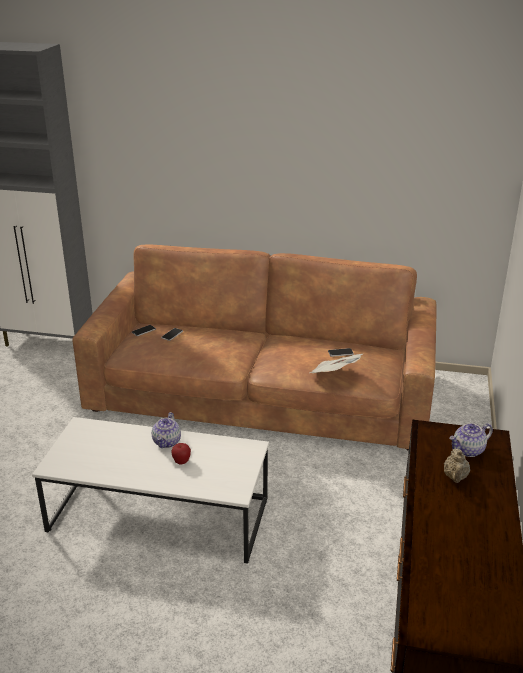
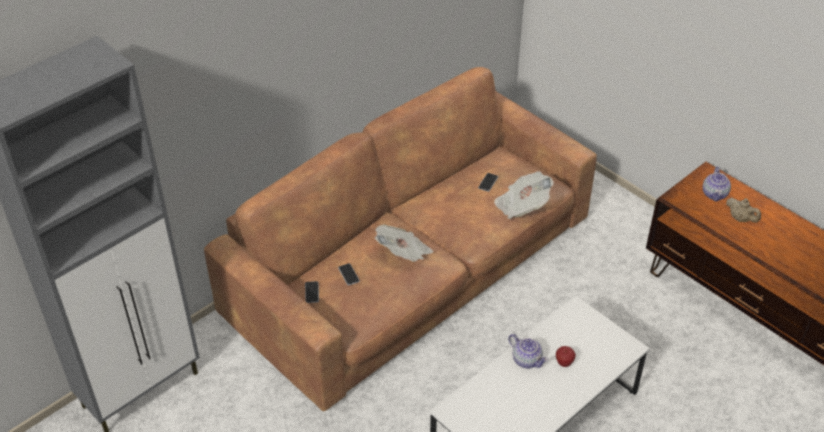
camera: 55 degrees left, 15 degrees up
(219, 348) = (404, 254): none -> newspaper

